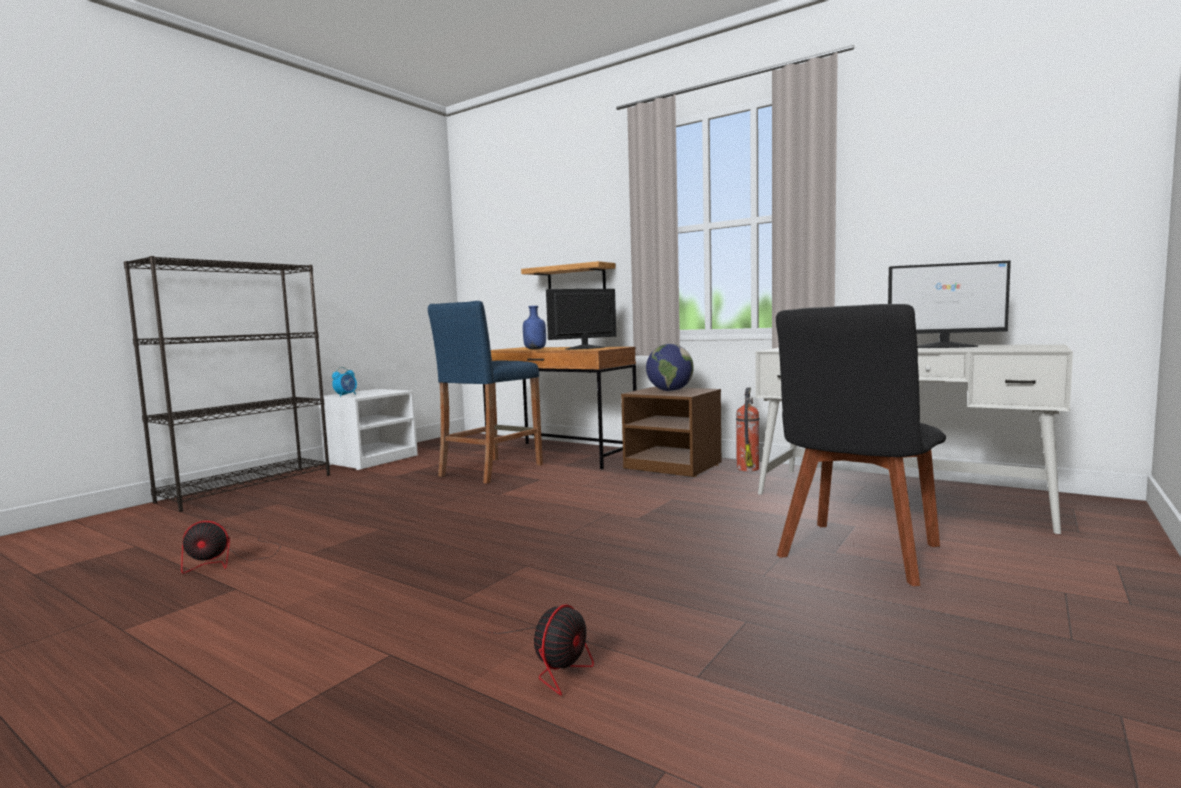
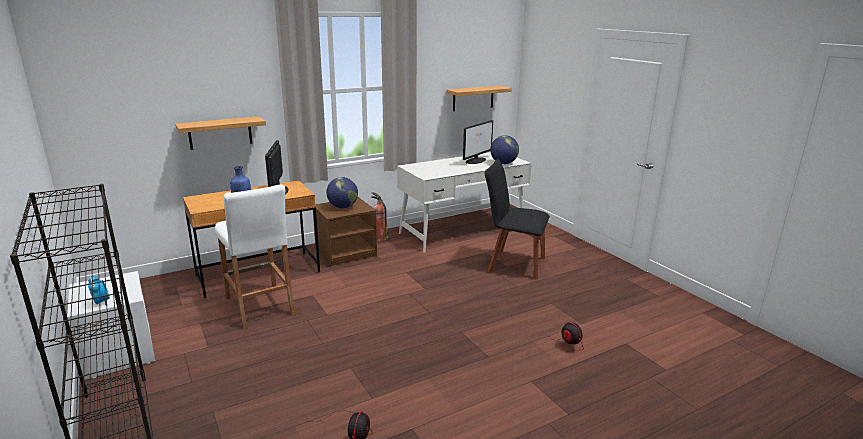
camera: 65 degrees left, 15 degrees up
(491, 470) = (259, 306): blue stool -> white stool
(857, 554) = (513, 264): black chair -> black chair turned 135 degrees clockwise
(990, 349) = (503, 163): none -> globe
(1002, 227) = (473, 98): none -> shelf

